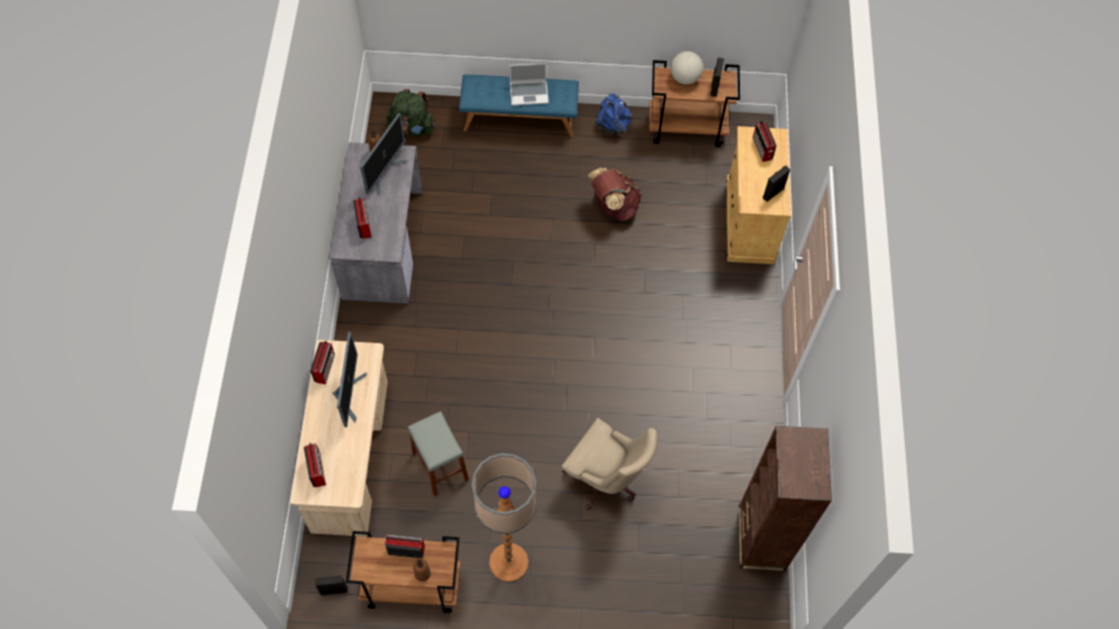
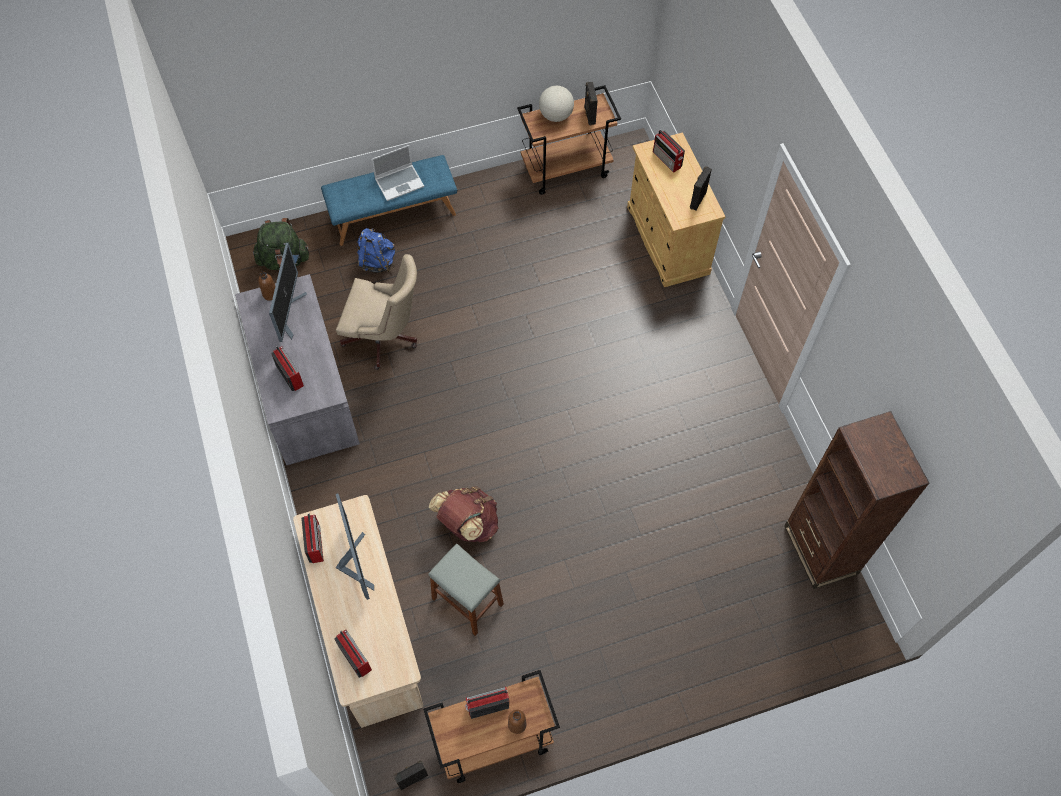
camera: 20 degrees left, 0 degrees up
(509, 562) = (583, 674): floor lamp -> none
(606, 479) = (643, 550): beige office chair -> beige office chair (385, 338)
(613, 125) = (491, 189): blue backpack -> blue backpack (377, 261)
(613, 206) = (528, 271): brown backpack -> brown backpack (467, 524)

